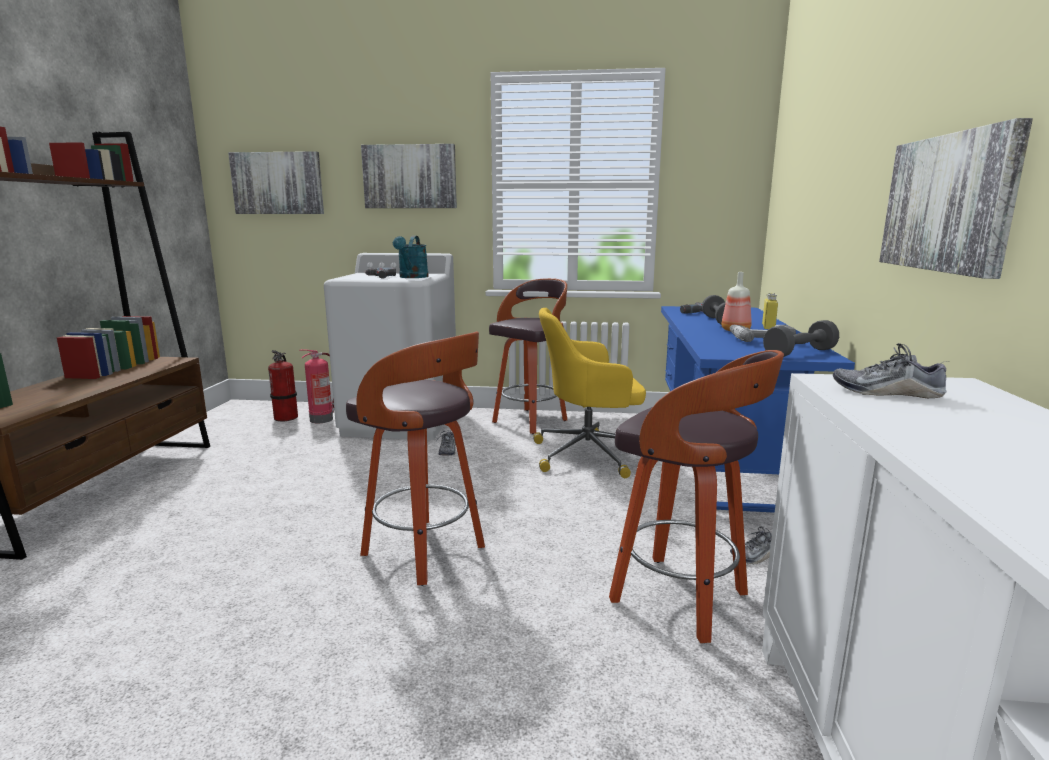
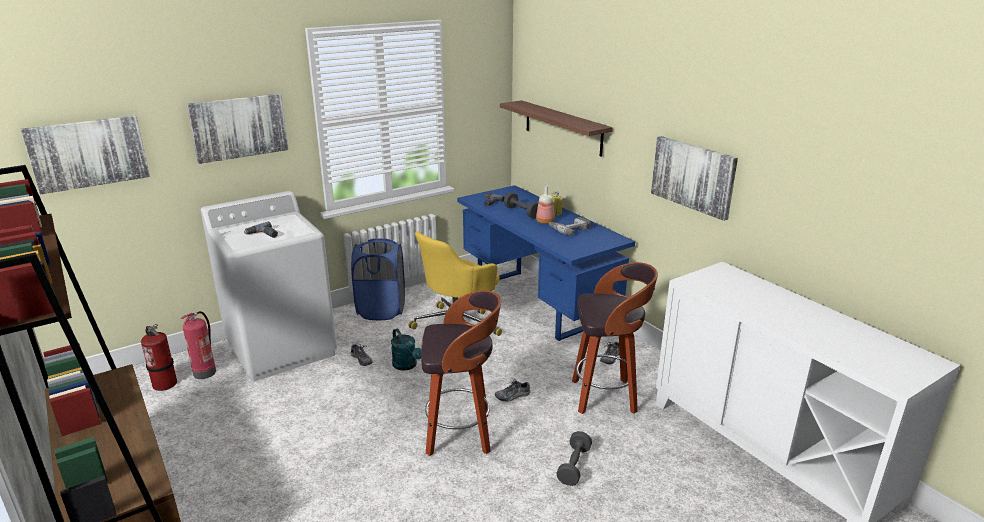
camera: 40 degrees left, 10 degrees up
(412, 277) = (292, 228): turquoise watering can -> turquoise watering can (407, 366)
(531, 421) = (381, 310): stool -> blue laundry basket
(799, 353) = (604, 239): grey dumbbell -> grey dumbbell (574, 466)
(805, 200) = (562, 127): none -> shelf
(886, 392) = (713, 284): shoe -> shoe (512, 396)

